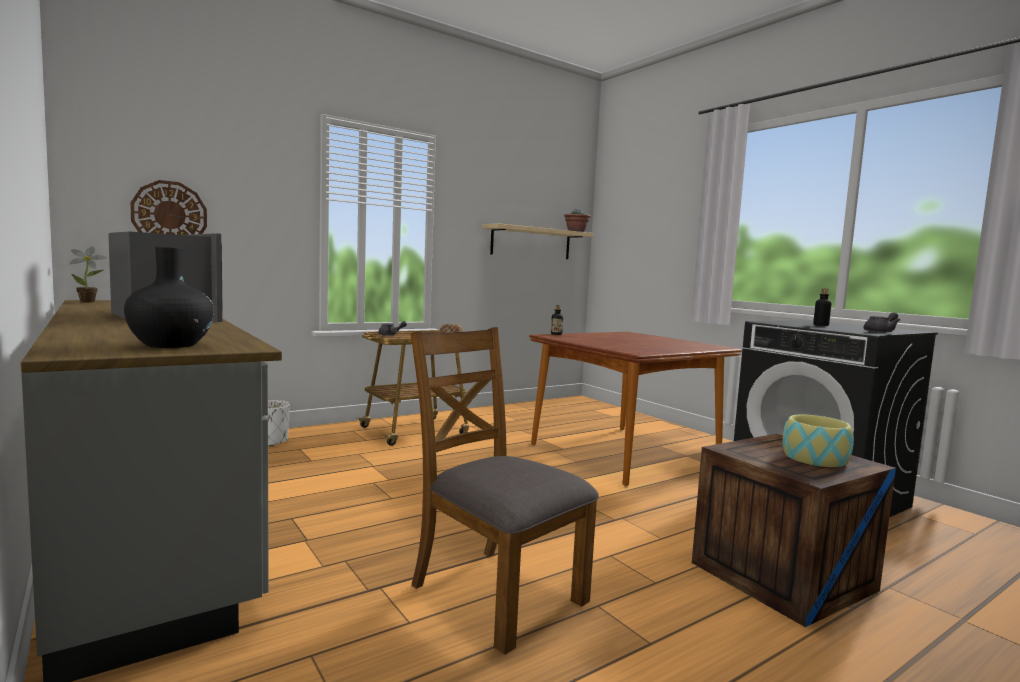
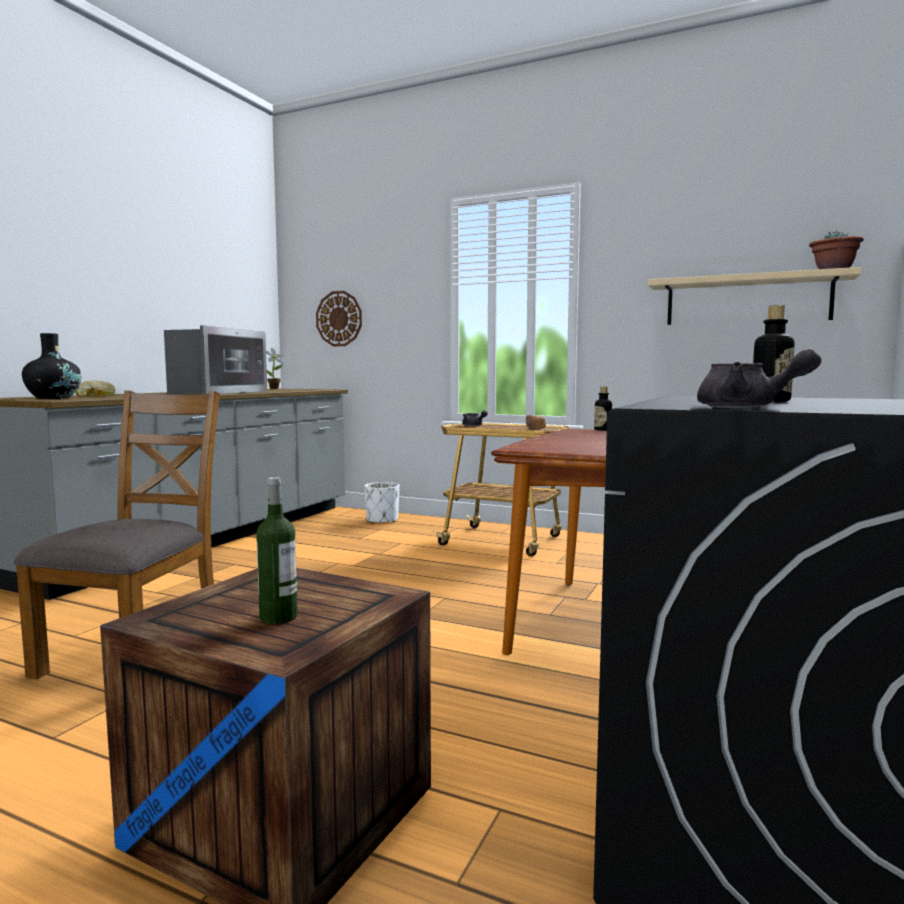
camera: 60 degrees right, 0 degrees up
(96, 333) = (97, 395): none -> bread
(814, 458) = (278, 617): bowl -> bottle

